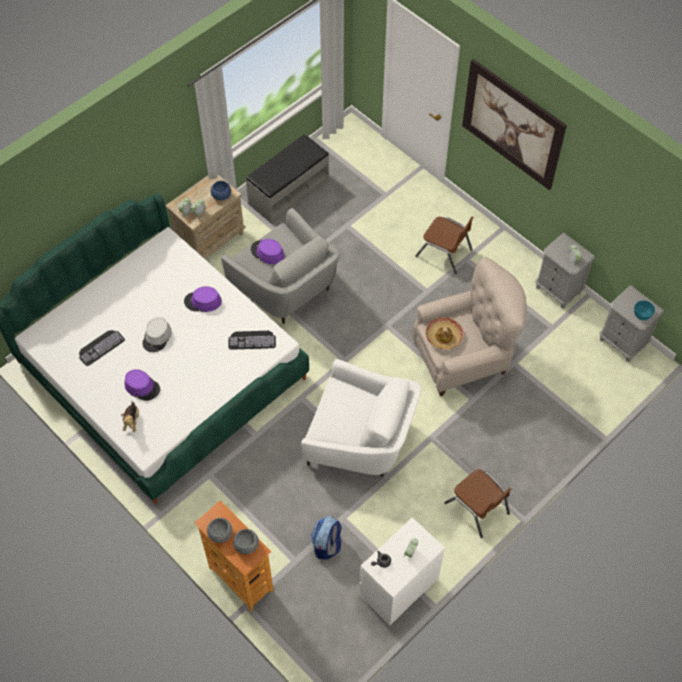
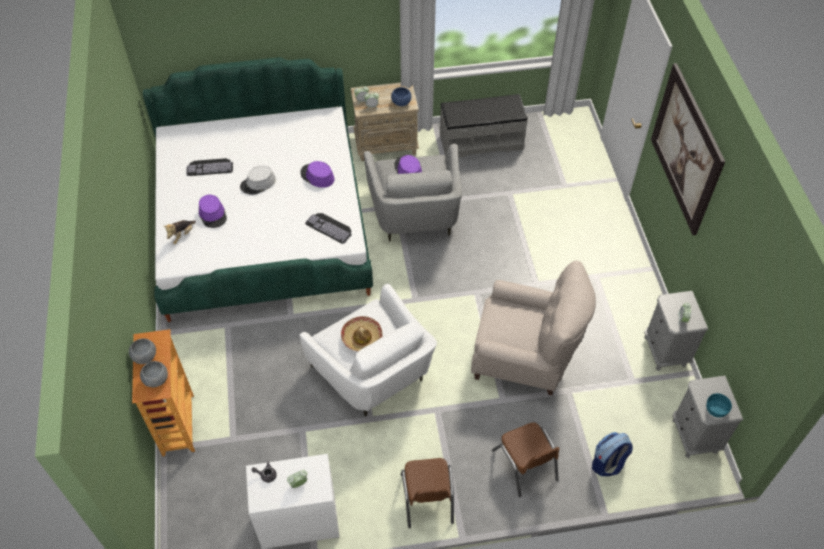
camera: 35 degrees right, 5 degrees down
(327, 545) = (270, 443): backpack -> backpack (608, 463)
(443, 336) = (502, 320): hat -> hat (362, 337)
(444, 253) = (579, 260): brown chair -> brown chair (525, 465)

